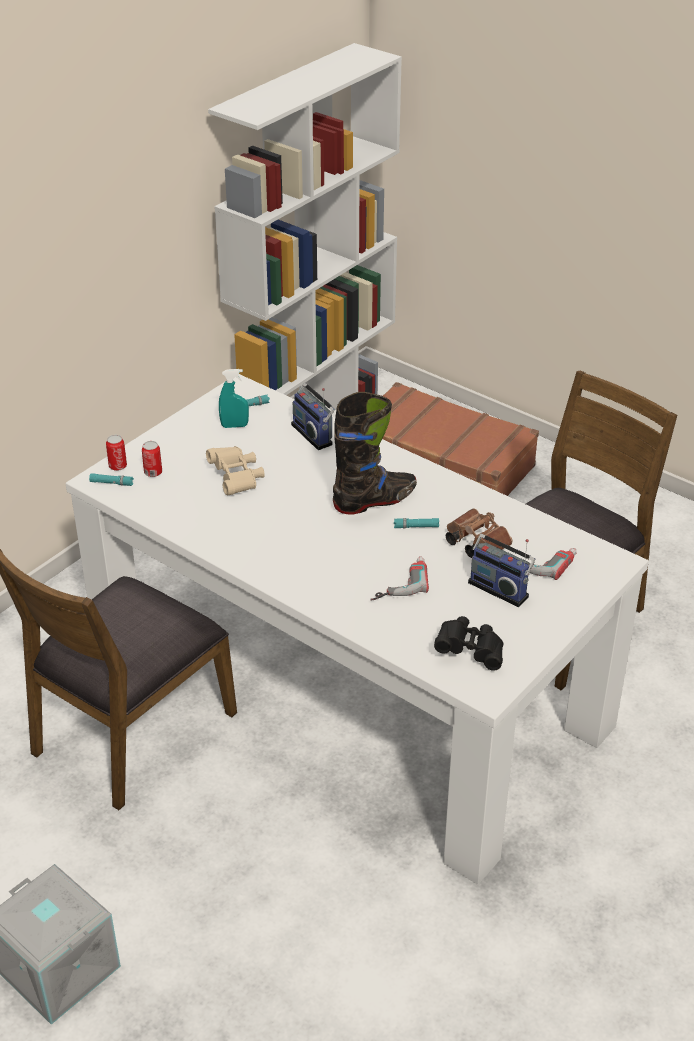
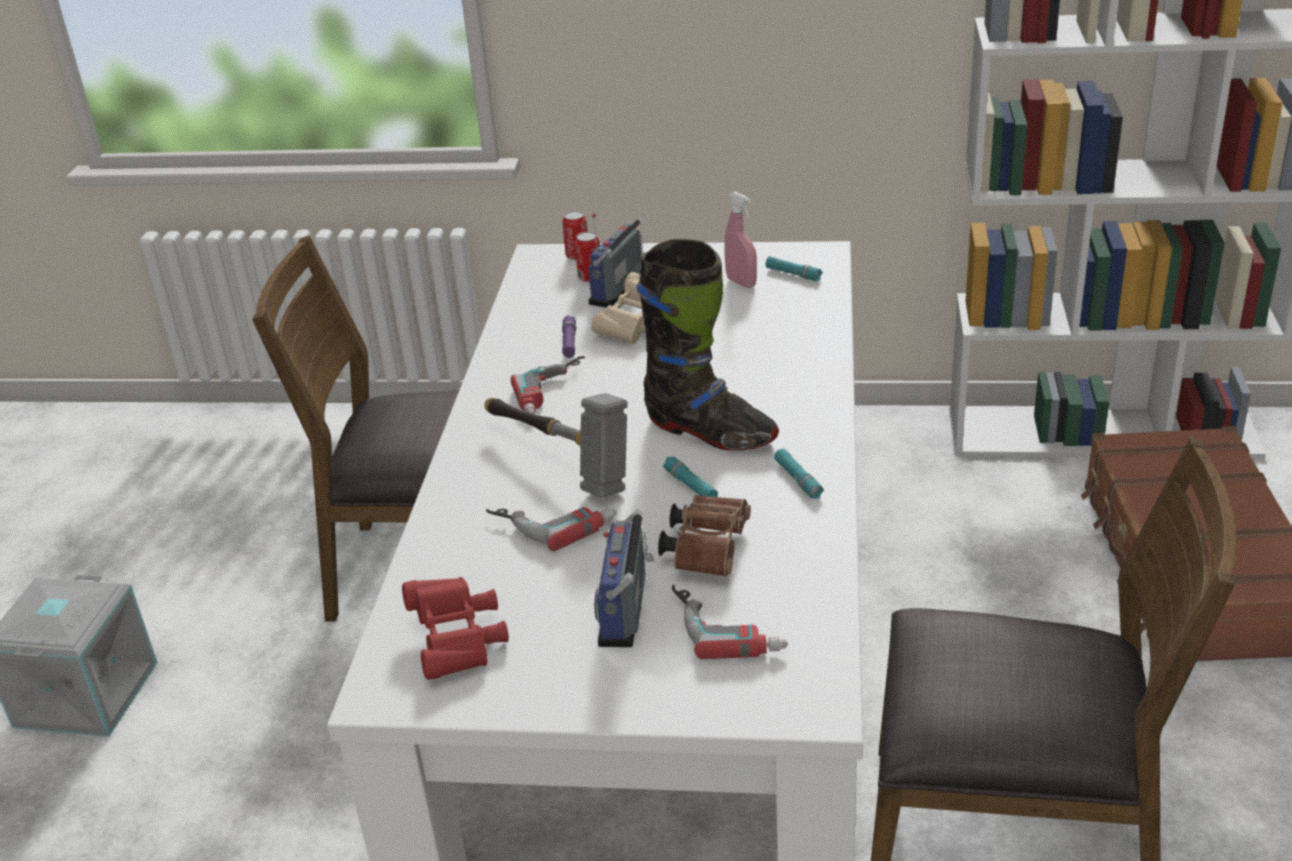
camera: 60 degrees right, 5 degrees down
(111, 483) = (544, 265): turquoise flashlight -> turquoise flashlight (798, 479)
(221, 509) = (569, 342): none -> purple flashlight
(234, 426) = (741, 282): turquoise spray bottle -> pink spray bottle
(272, 535) = (556, 392): none -> power drill
(314, 434) = (796, 334): radio -> radio (620, 290)
(344, 560) = (559, 462): none -> hammer
(470, 651) = (458, 641): black binoculars -> red binoculars

